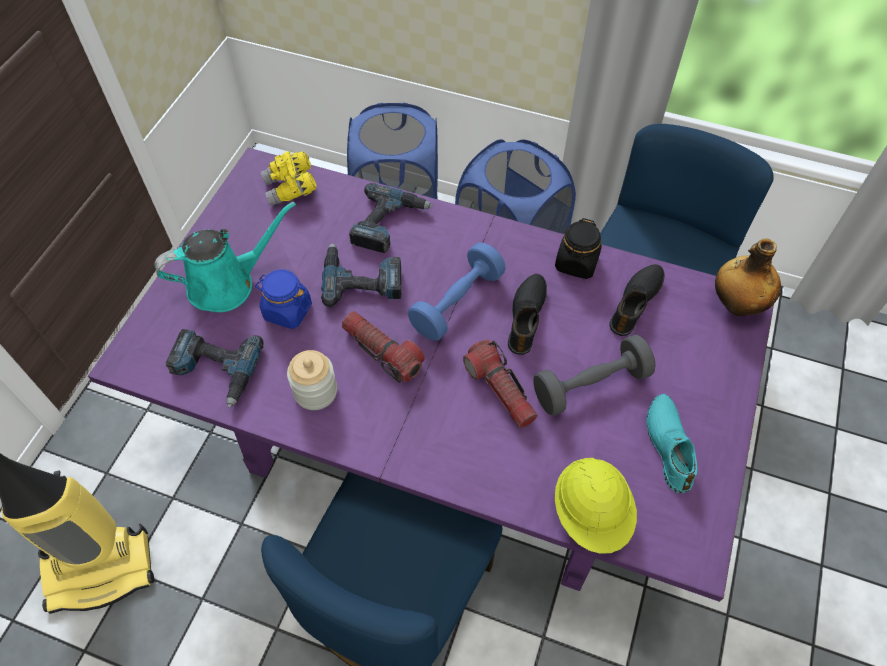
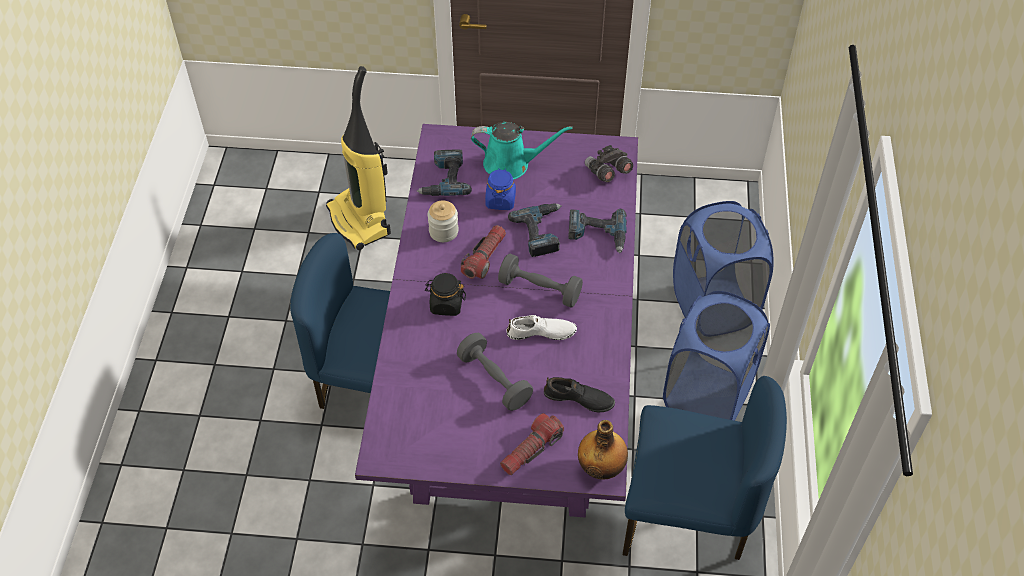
camera: 75 degrees right, 5 degrees down
(227, 284) = (511, 164): turquoise watering can -> turquoise watering can turned 45 degrees counterclockwise
(291, 189) = (607, 172): yellow binoculars -> grey binoculars
(457, 302) = (540, 289): blue dumbbell -> grey dumbbell
(500, 390) = (474, 328): flashlight -> flashlight (531, 450)
(527, 317) = (541, 333): black shoe -> white shoe
(576, 263) = (603, 355): black jar -> black jar (446, 304)
(592, 513) = (395, 394): yellow hard hat -> none
(670, 445) = (459, 433): turquoise shoe -> none

